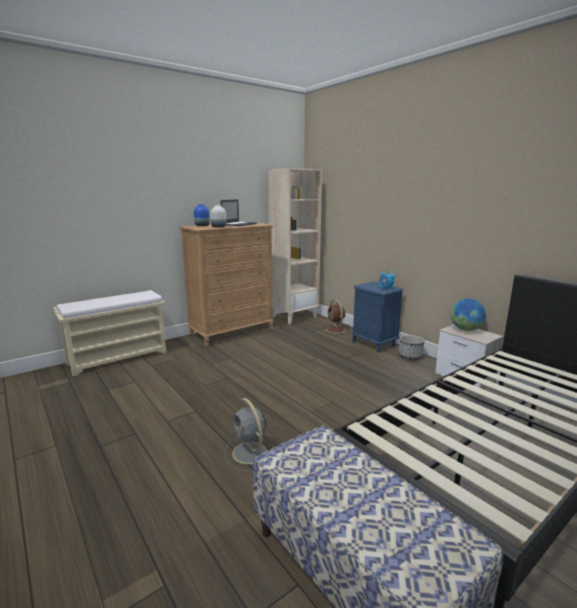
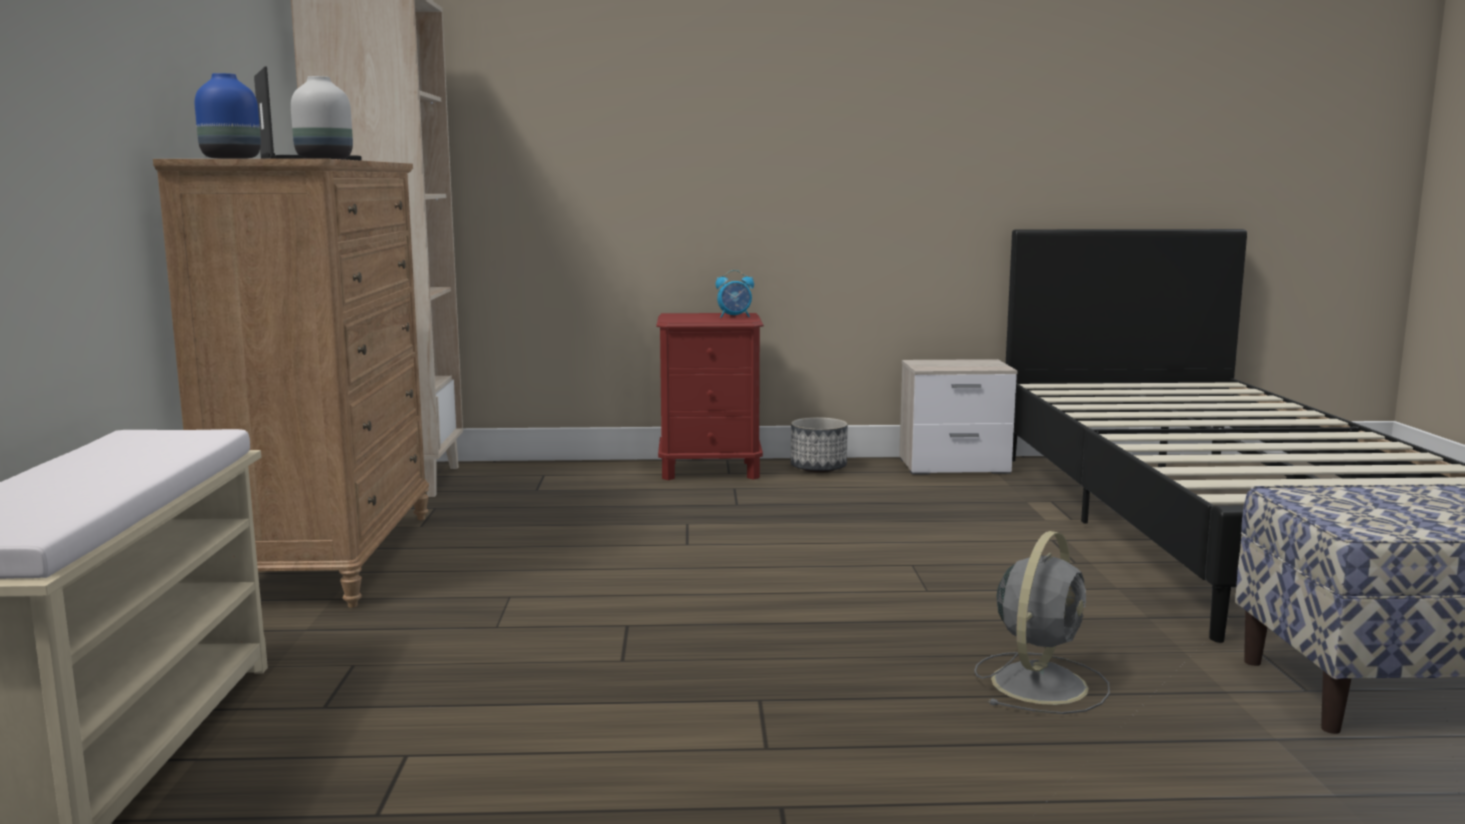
camera: 55 degrees left, 5 degrees down
(250, 453) = (1040, 682): grey fan -> grey fan turned 60 degrees counterclockwise
(335, 330) = (576, 474): brown fan -> none
(373, 343) = (711, 470): blue nightstand -> red nightstand
(465, 329) = (941, 363): globe -> none

